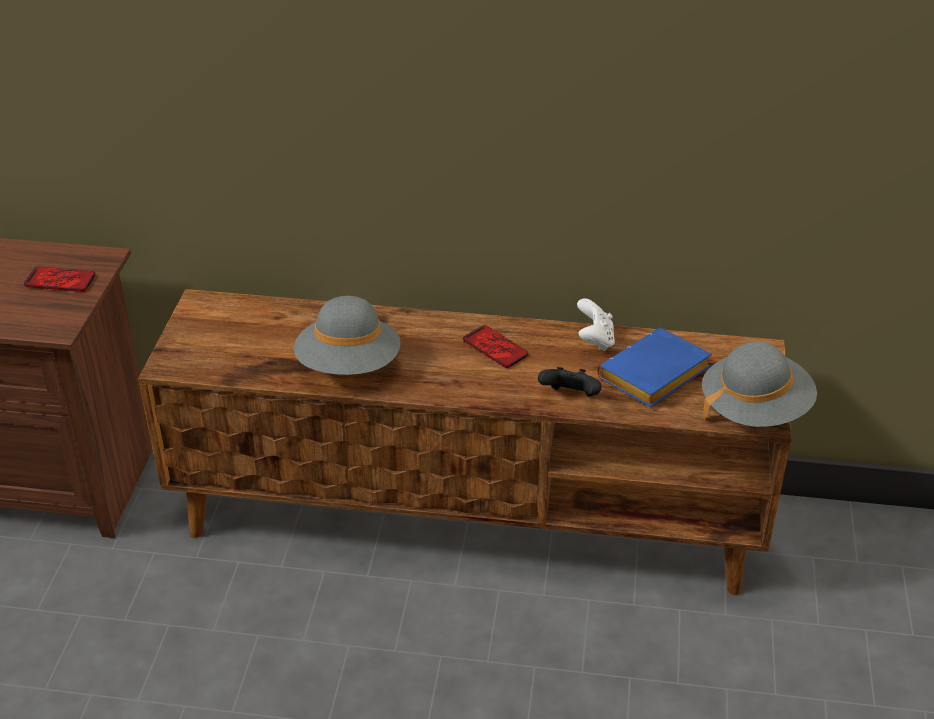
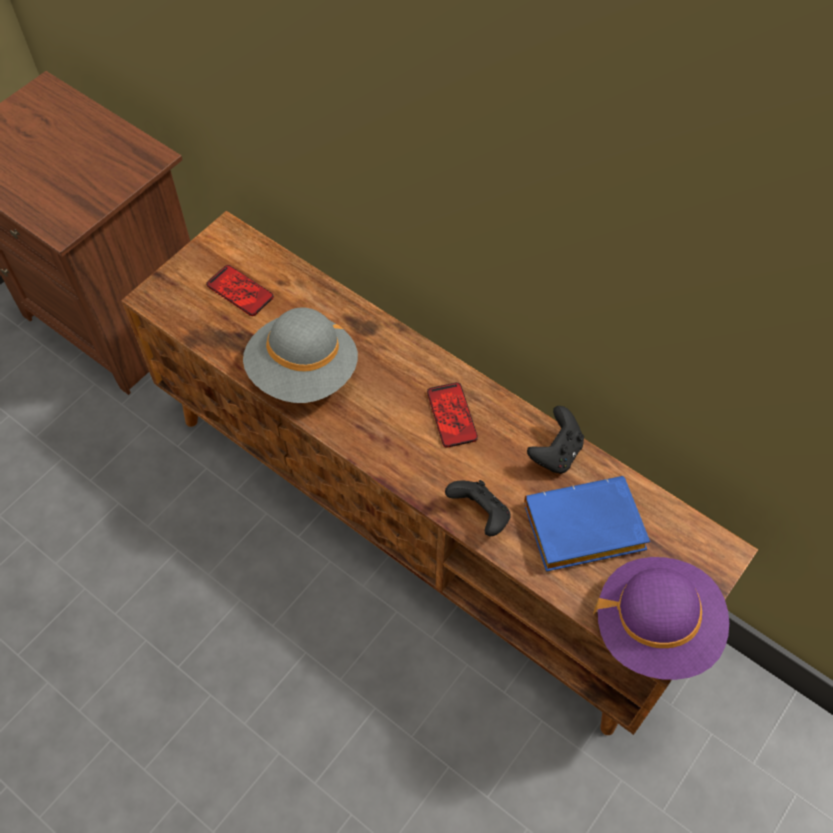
camera: 30 degrees right, 20 degrees up
(60, 280) = (99, 170): phone -> phone (240, 291)
(594, 340) = (556, 453): white game controller -> black game controller
(754, 409) = (656, 627): grey hat -> purple hat

